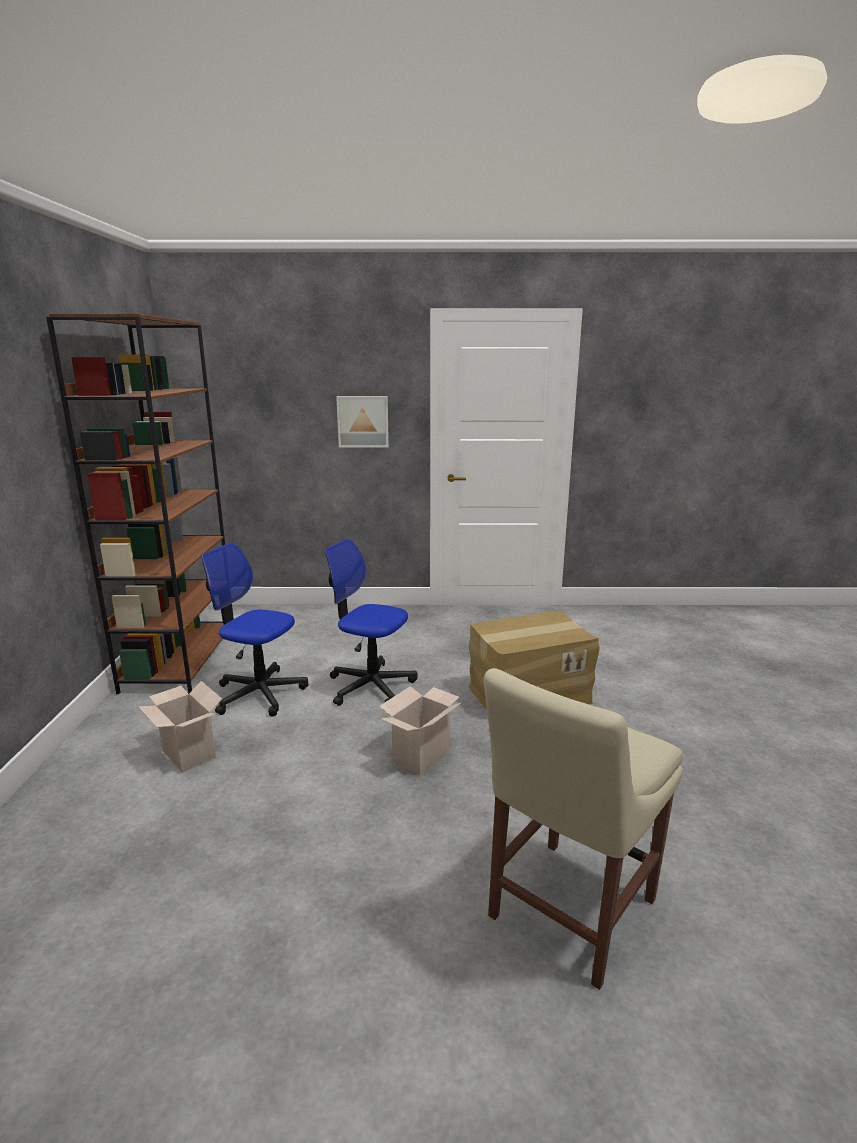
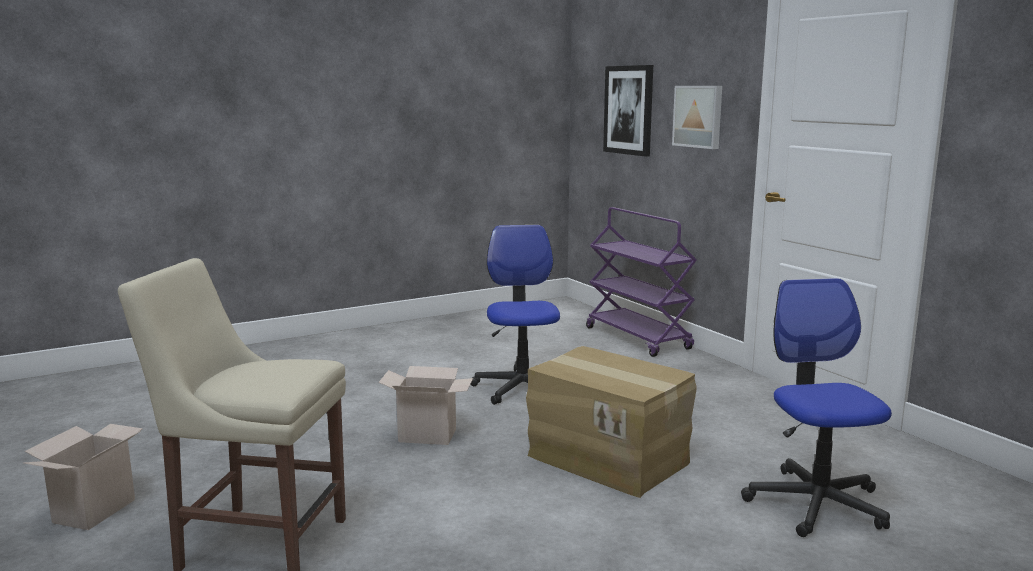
camera: 60 degrees right, 5 degrees down
(181, 659) = (473, 321): brown bookcase -> none
(186, 754) = (351, 363): cardboard box -> cardboard box (94, 509)
(259, 693) = (456, 357): office chair -> office chair (816, 503)
(269, 418) = (629, 110): none -> picture
(334, 614) = (638, 338): none -> purple cart

